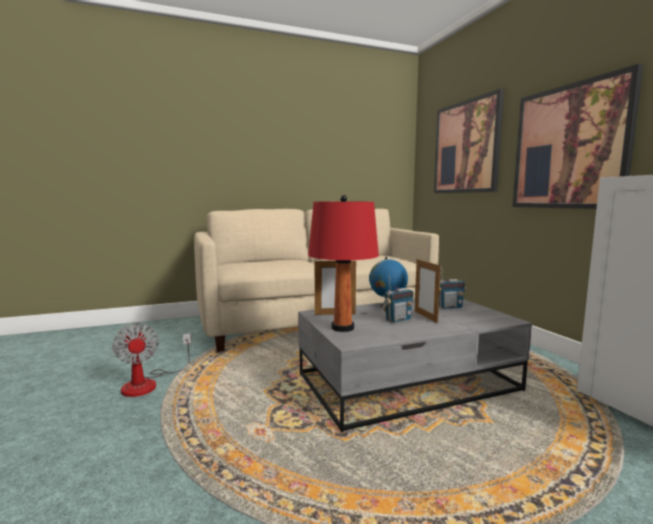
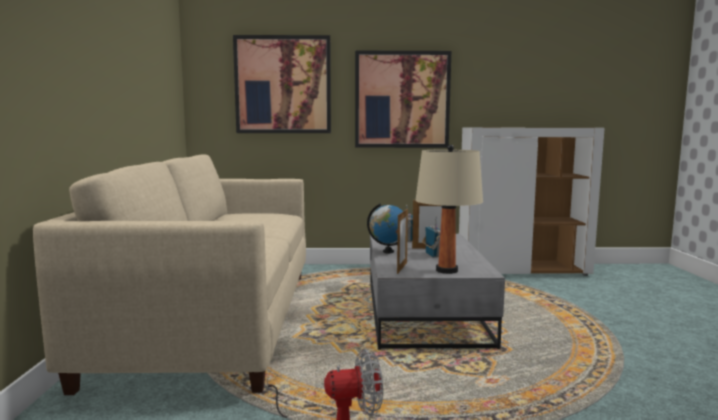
camera: 70 degrees left, 0 degrees up
(342, 328) = (446, 270): red table lamp -> beige table lamp

